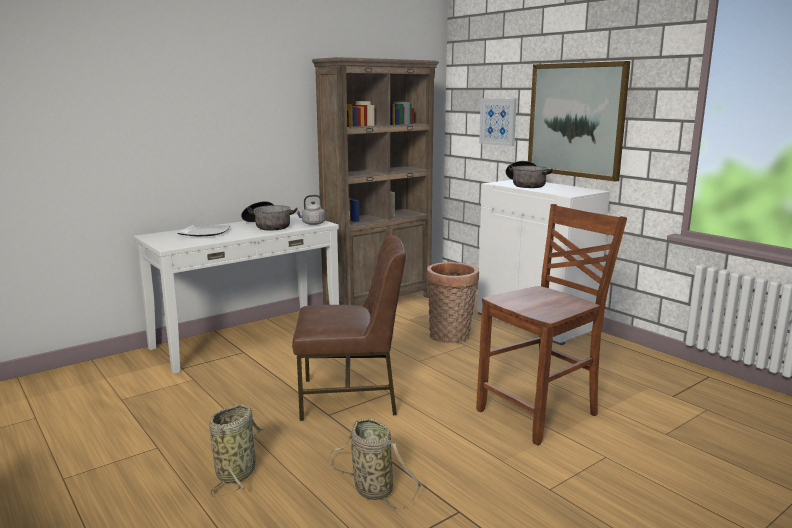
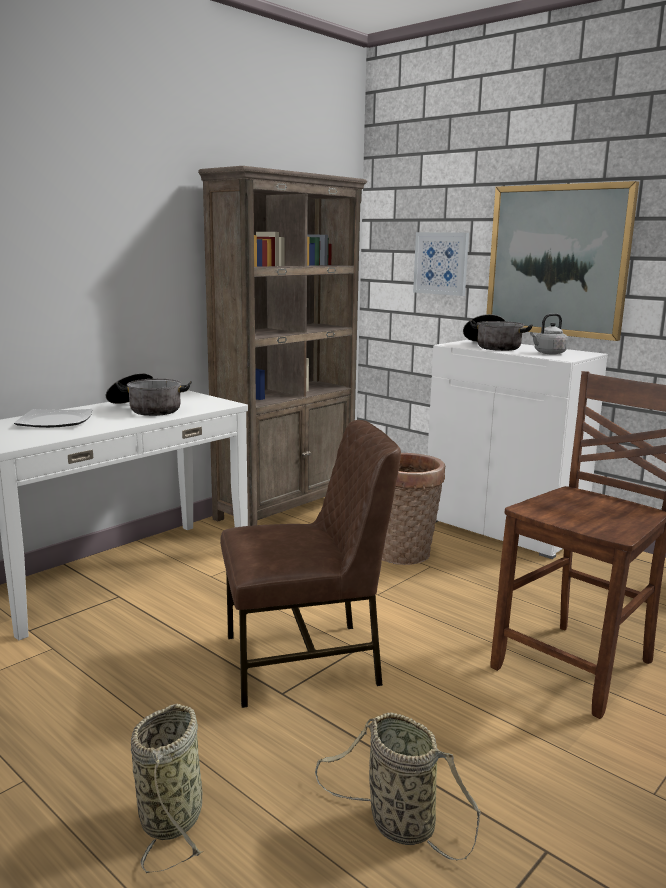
camera: 10 degrees left, 0 degrees up
(312, 223) = (209, 404): grey kettle -> grey kettle (548, 353)

